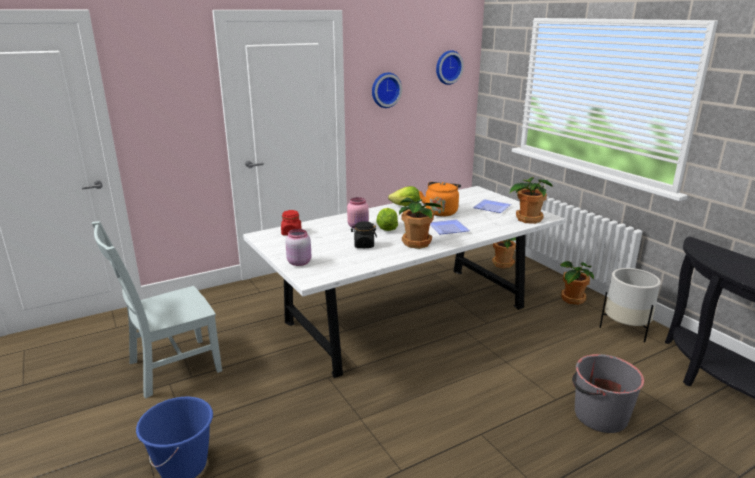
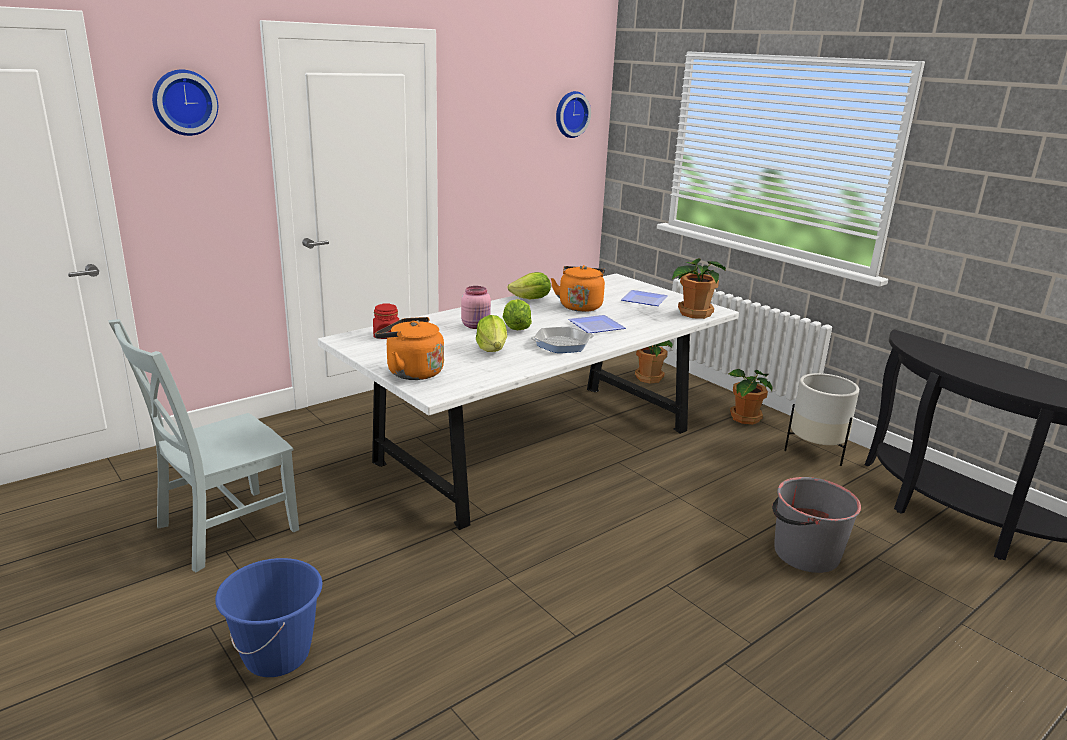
camera: 10 degrees left, 0 degrees up
(299, 262) = (411, 372): pink jar -> orange kettle
(364, 245) = (492, 349): black jar -> lettuce
(385, 90) = (490, 142): wall clock -> wall clock (184, 102)
(417, 243) = (562, 344): potted plant -> frying pan

